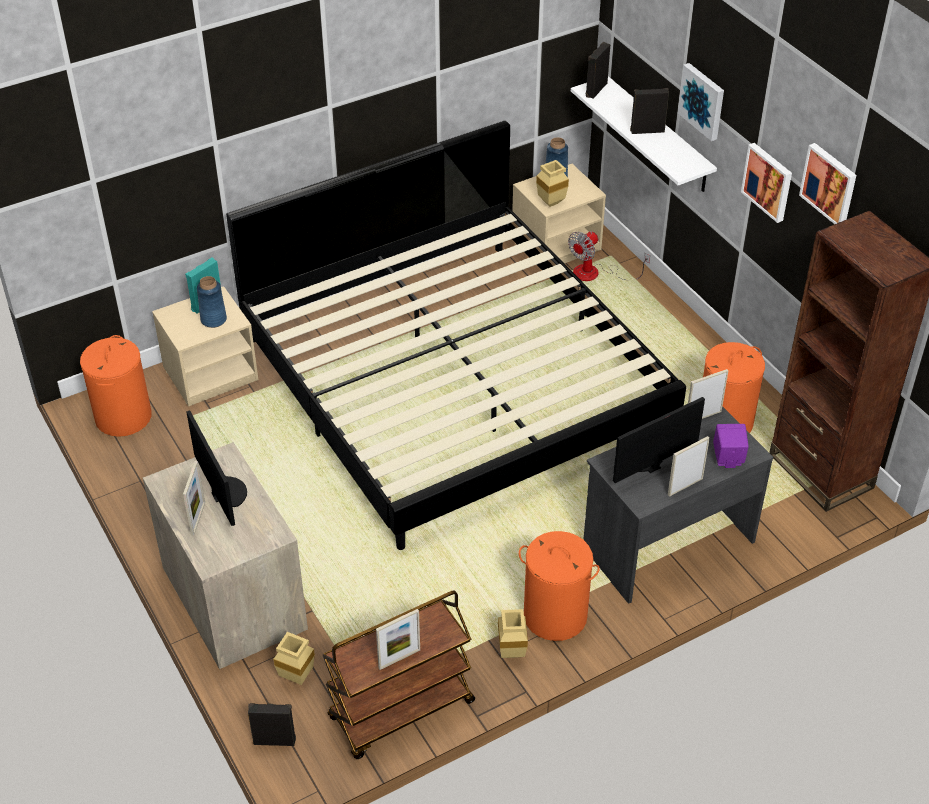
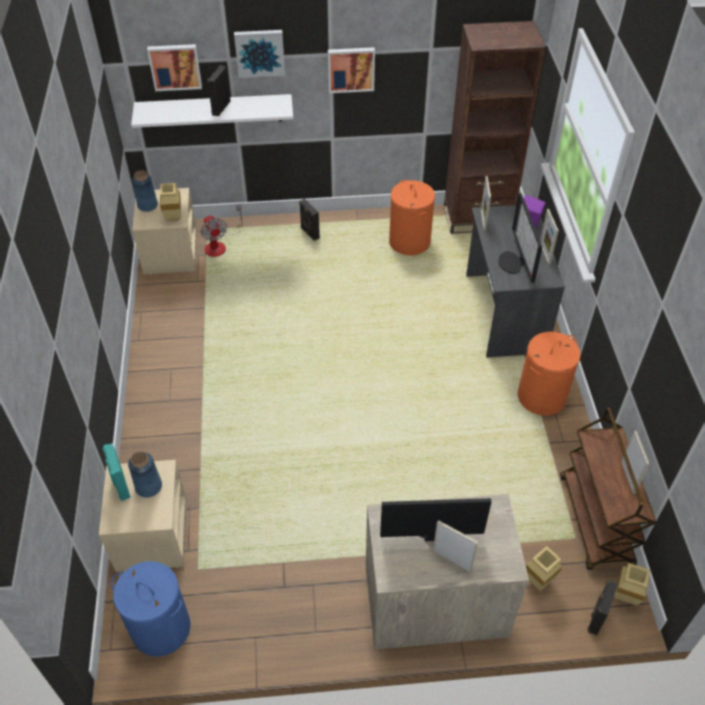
camera: 65 degrees left, 5 degrees up
(123, 416) = (160, 628): orange laundry basket -> blue laundry basket
(454, 382) = (278, 367): bed -> none
(510, 651) = (563, 434): beige vase -> beige vase (623, 597)
(595, 89) = (146, 113): black speaker -> black speaker (309, 233)
(830, 184) = (415, 31): picture -> picture (175, 66)

